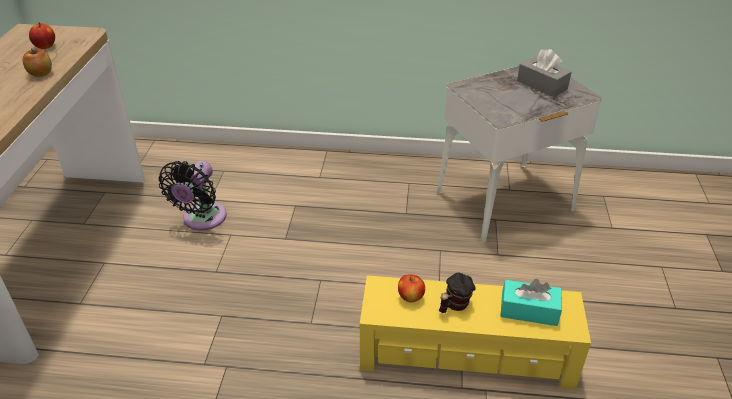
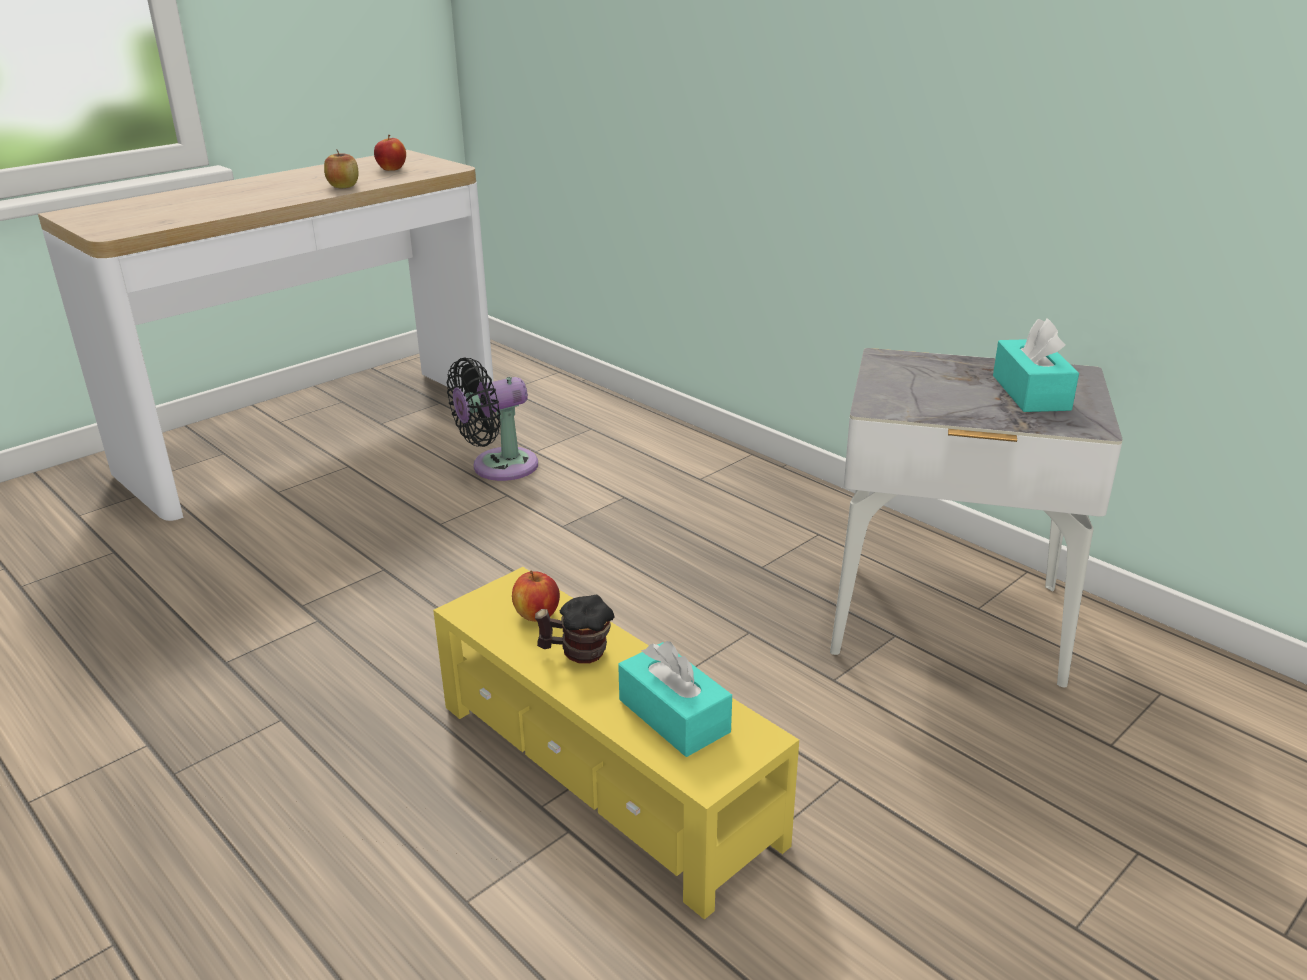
camera: 40 degrees right, 10 degrees down
(542, 85) = (1030, 393): grey tissue box -> turquoise tissue box

